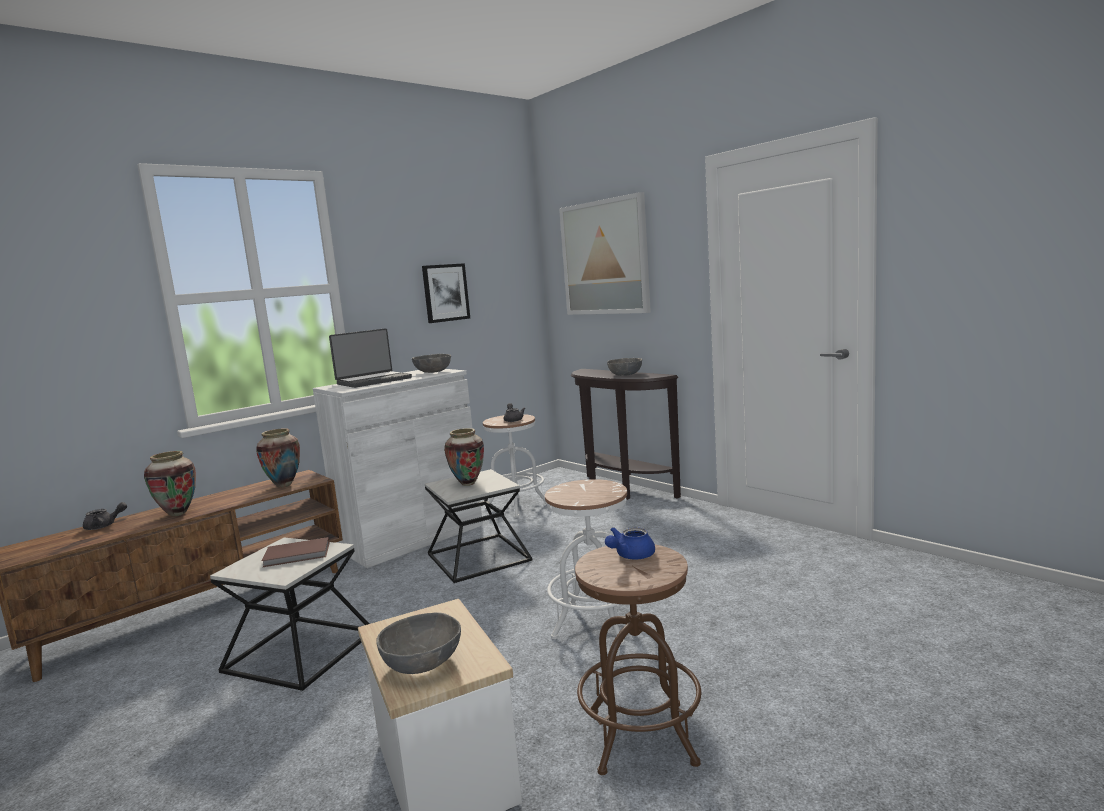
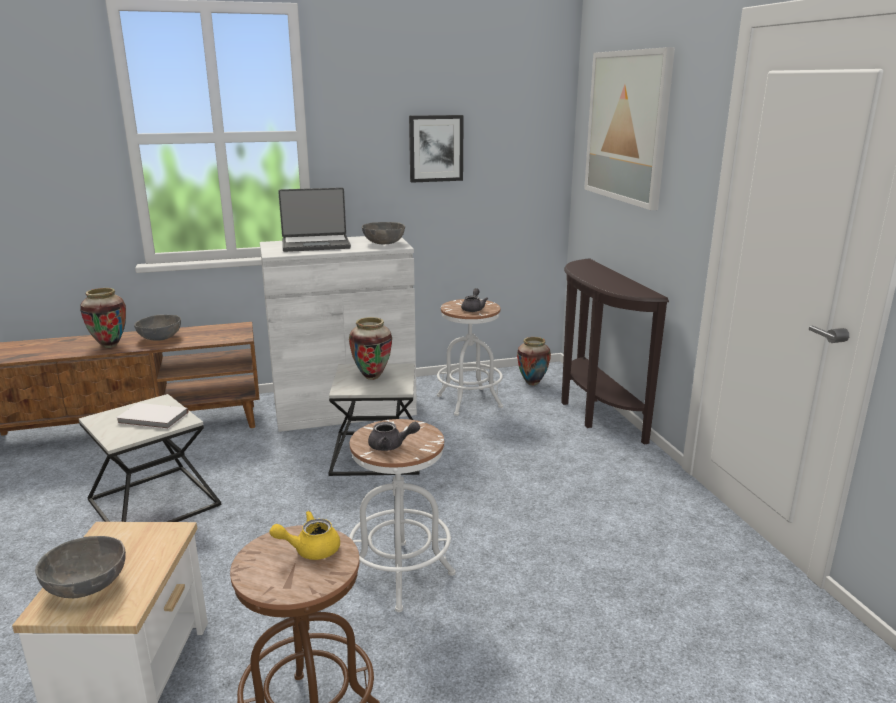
camera: 25 degrees right, 10 degrees up
(104, 526) = (55, 343): grey teapot -> grey teapot (391, 446)
(284, 485) = (212, 336): vase -> vase (532, 383)
(298, 555) = (153, 419): brown book -> white book
(625, 374) = (613, 282): grey bowl -> grey bowl (160, 337)
(630, 556) = (310, 549): blue teapot -> yellow teapot

